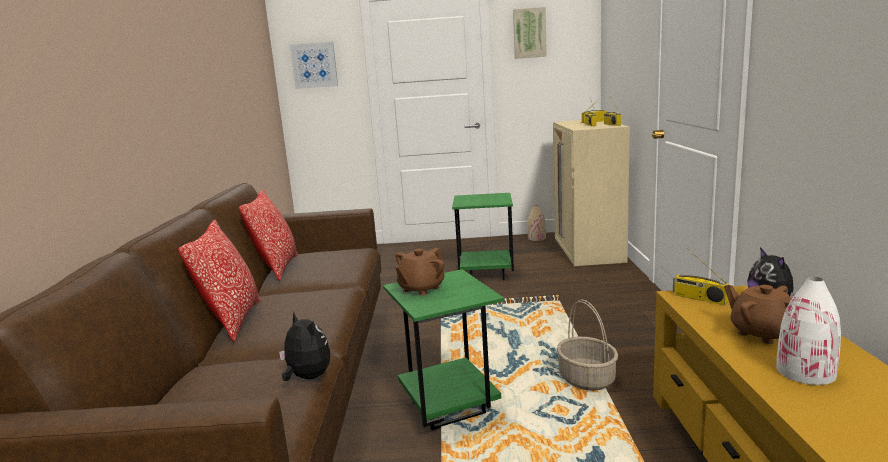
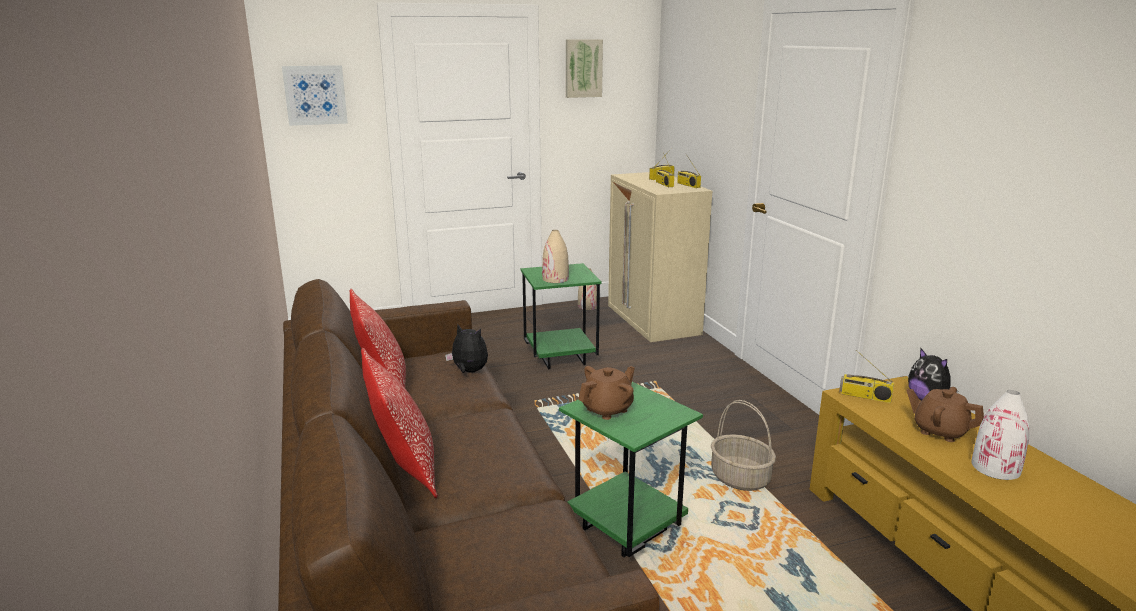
camera: 20 degrees left, 5 degrees up
(307, 378) = (565, 532): plush toy -> plush toy (469, 372)
(421, 289) = (607, 409): brown teapot -> brown teapot turned 150 degrees counterclockwise
(474, 202) = (555, 279): none -> beige vase

